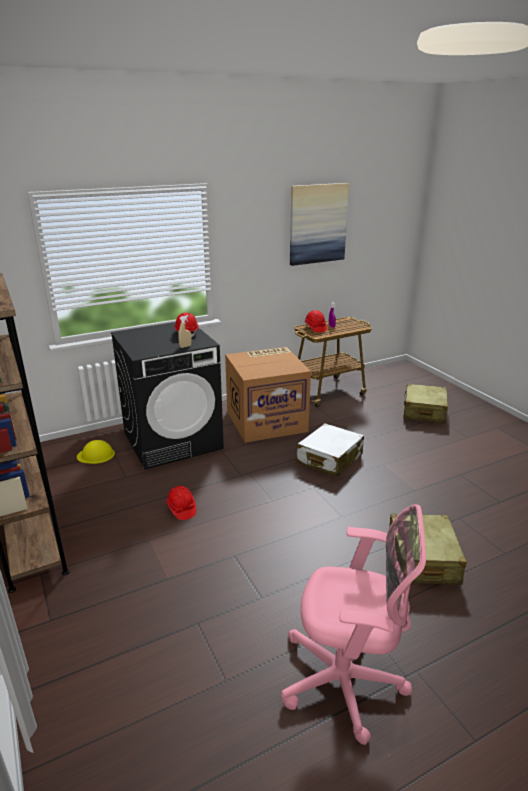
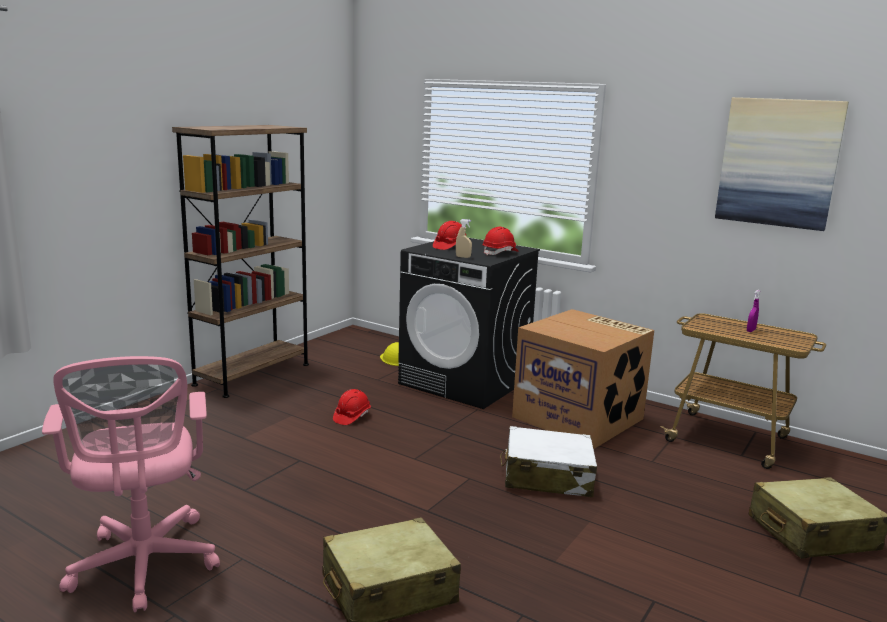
camera: 60 degrees right, 10 degrees down
(315, 328) = (719, 323): red hard hat -> red hard hat (449, 246)

